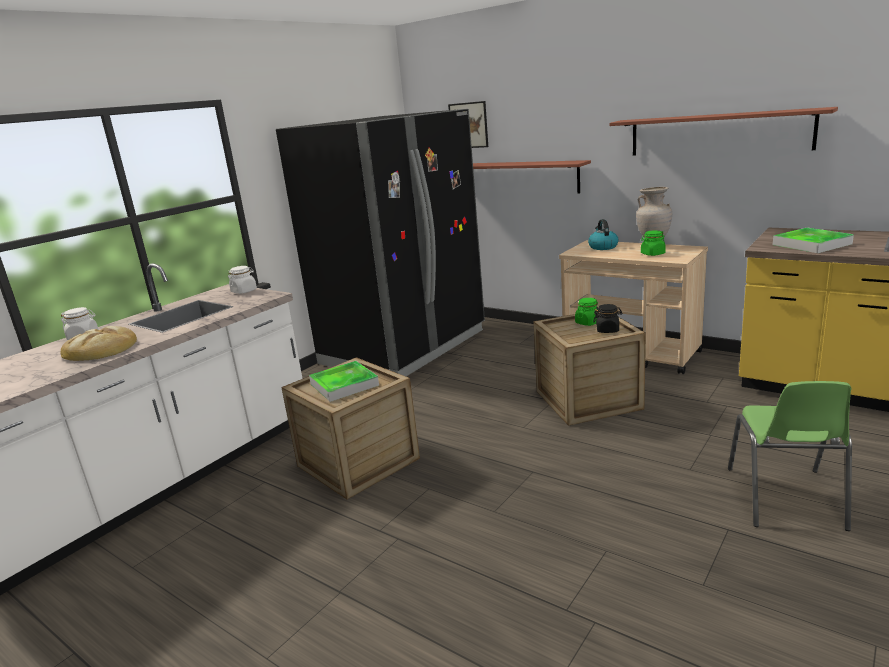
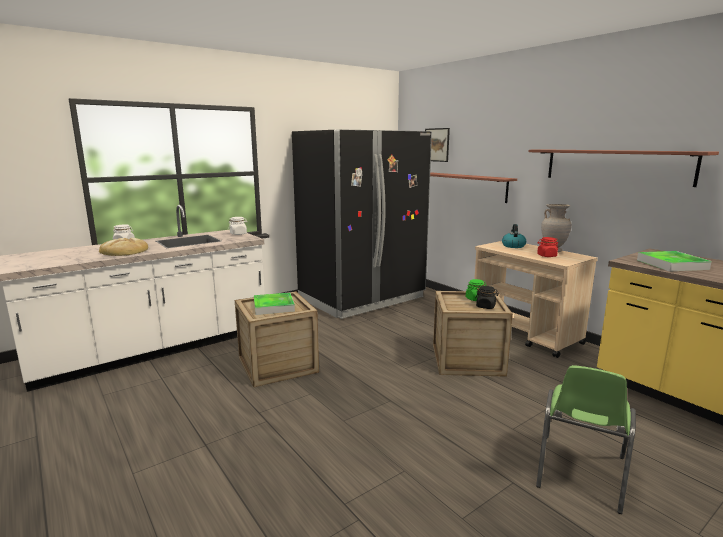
camera: 15 degrees right, 5 degrees down
(652, 254) = (546, 256): green jar -> red jar

